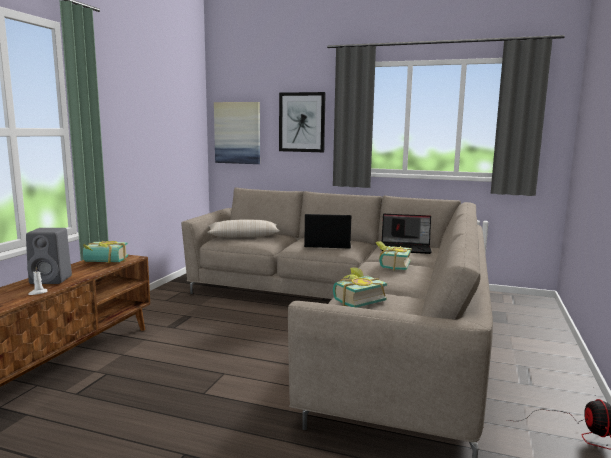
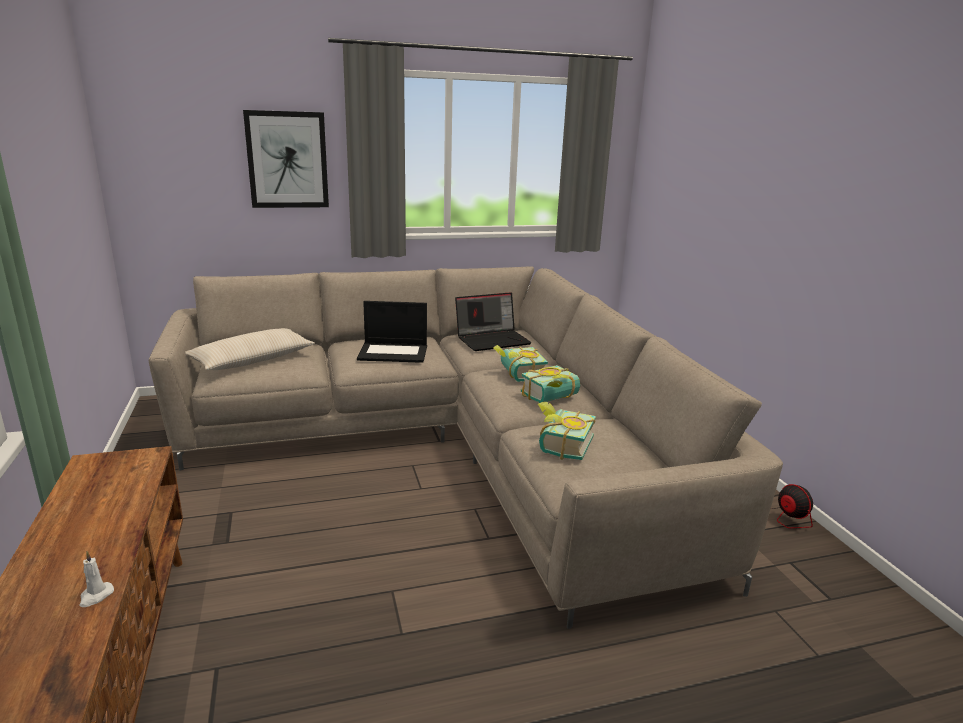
camera: 35 degrees left, 10 degrees up
(52, 280) = (72, 555): grey speaker -> none
(104, 262) = (111, 481): book -> book (552, 398)
(237, 133) = (167, 178): picture -> none
(327, 244) = (394, 352): laptop -> laptop turned 150 degrees counterclockwise

